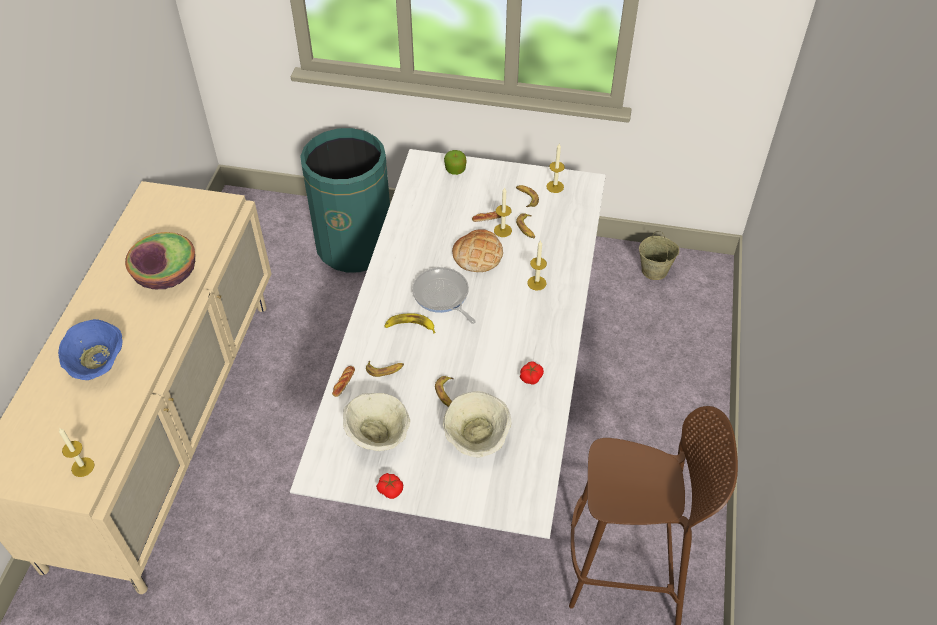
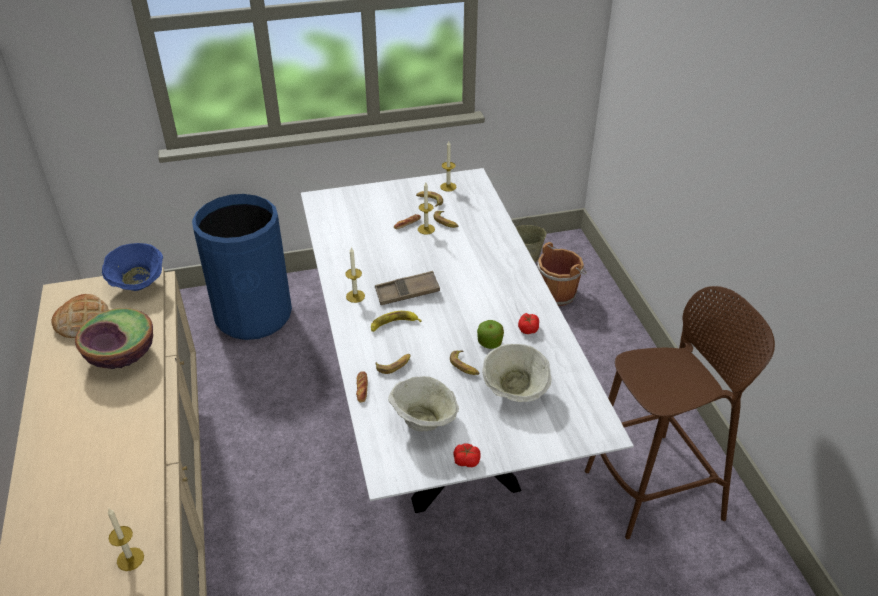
camera: 25 degrees left, 10 degrees down
(98, 364) = (90, 457): blue bowl -> blue bowl (139, 284)
(355, 246) = (253, 315): green trash can -> blue trash can
(442, 296) = (407, 292): frying pan -> brown tray
(455, 169) = (353, 197): apple -> apple (490, 343)
(477, 255) = (417, 253): bread -> bread (82, 321)
(536, 283) = (482, 258): candle -> candle (355, 296)
(662, 323) = (558, 293): none -> brown bucket

